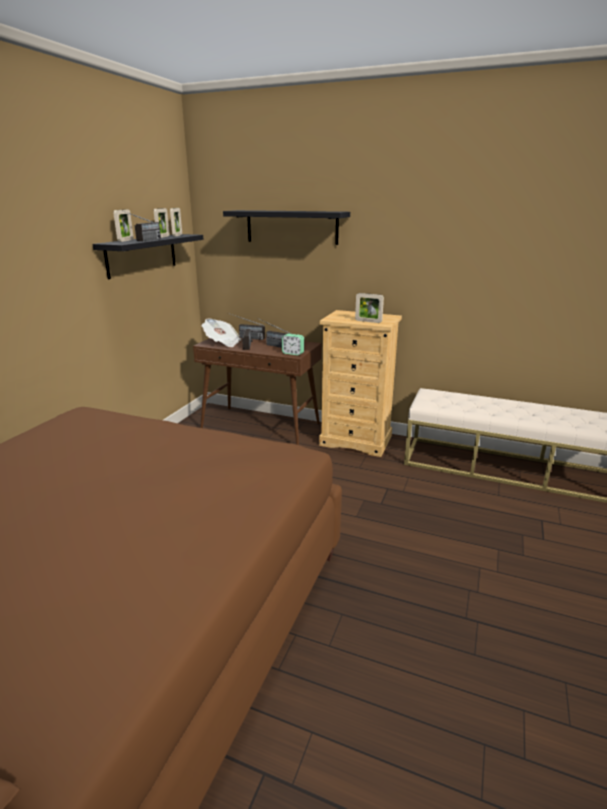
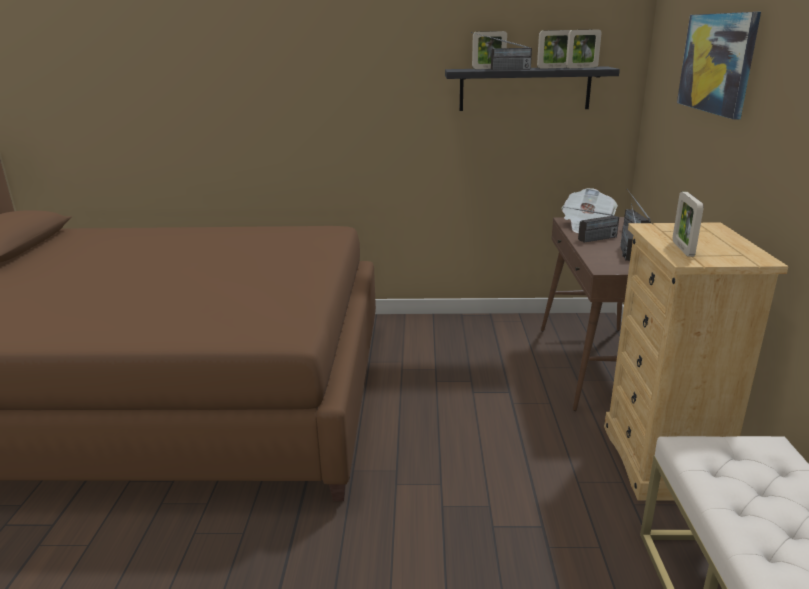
camera: 70 degrees right, 0 degrees up
(291, 227) = (717, 63): black shelf -> picture
(293, 353) = (609, 266): alarm clock -> none

